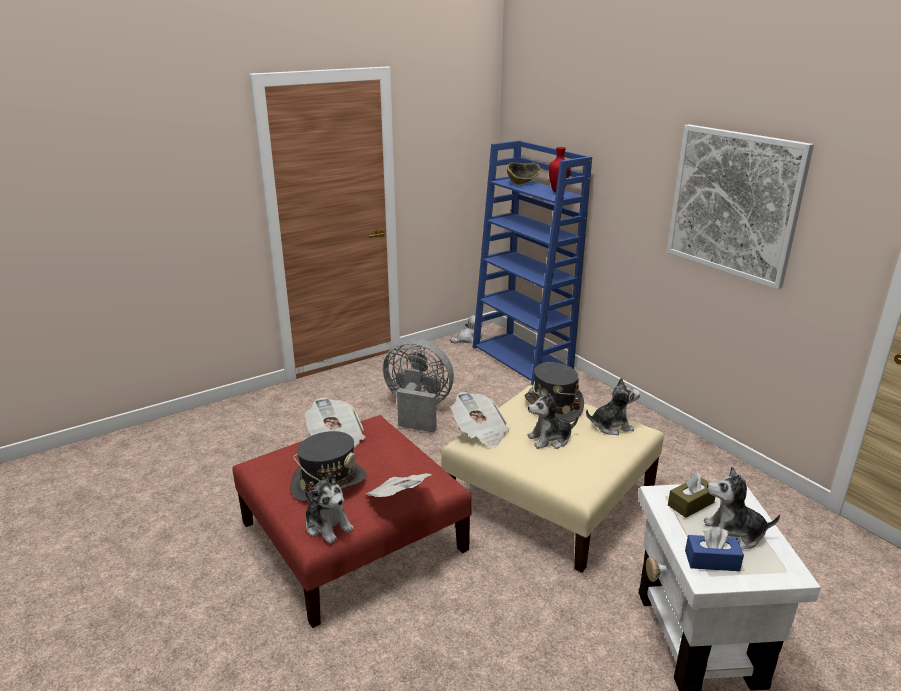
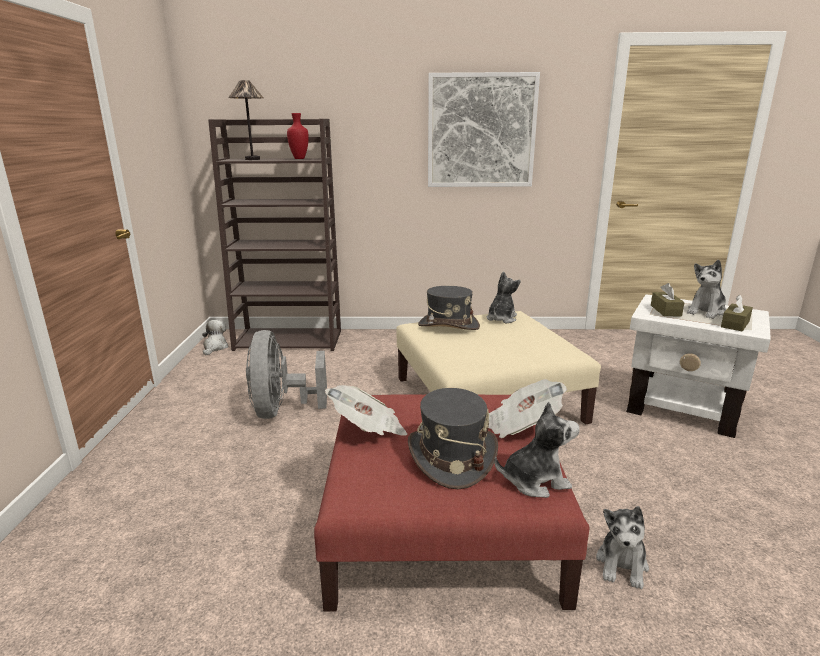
camera: 55 degrees left, 5 degrees down
(418, 410) = (282, 410): grey fan -> grey fan turned 60 degrees counterclockwise
(480, 433) = (452, 360): newspaper -> none
(522, 184) = (252, 159): bowl -> table lamp
(523, 359) = (290, 340): blue bookcase -> brown bookcase
(550, 439) = (495, 341): plush toy -> plush toy (622, 564)
(712, 561) = (735, 324): blue tissue box -> brown tissue box

